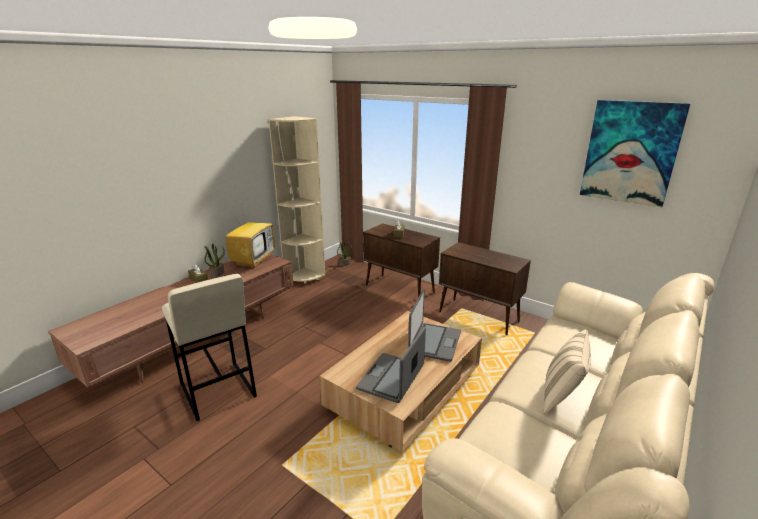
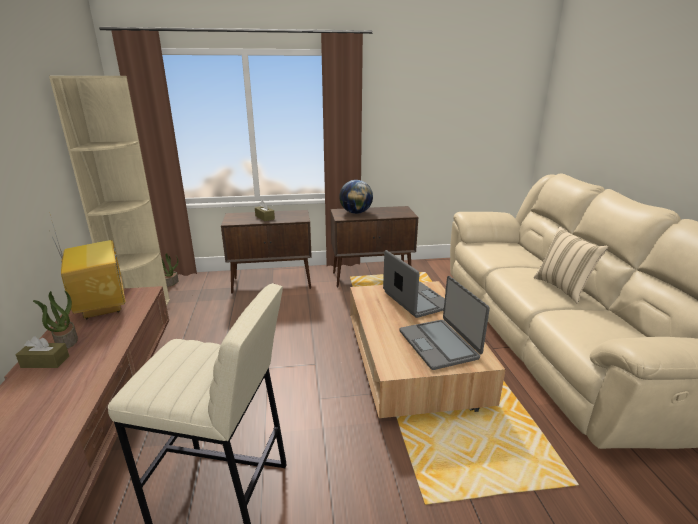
camera: 45 degrees left, 0 degrees up
(470, 251) = (356, 212): none -> globe
(630, 152) = (469, 91): picture -> none

